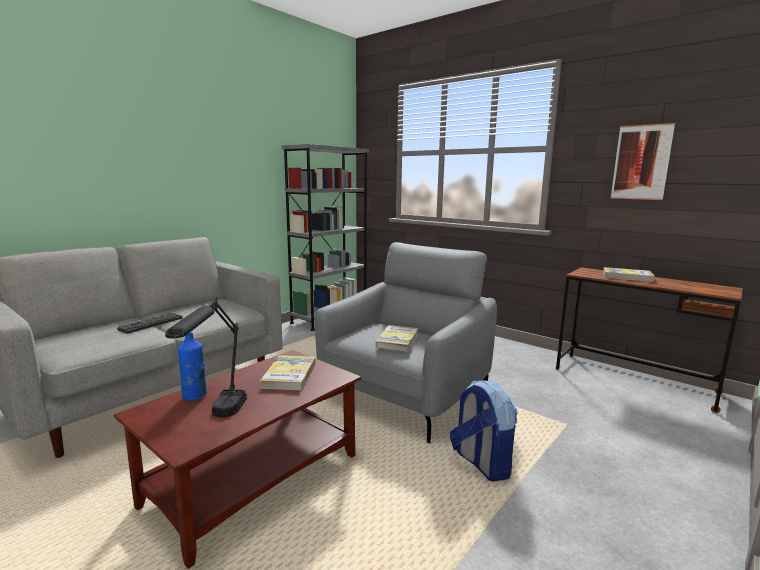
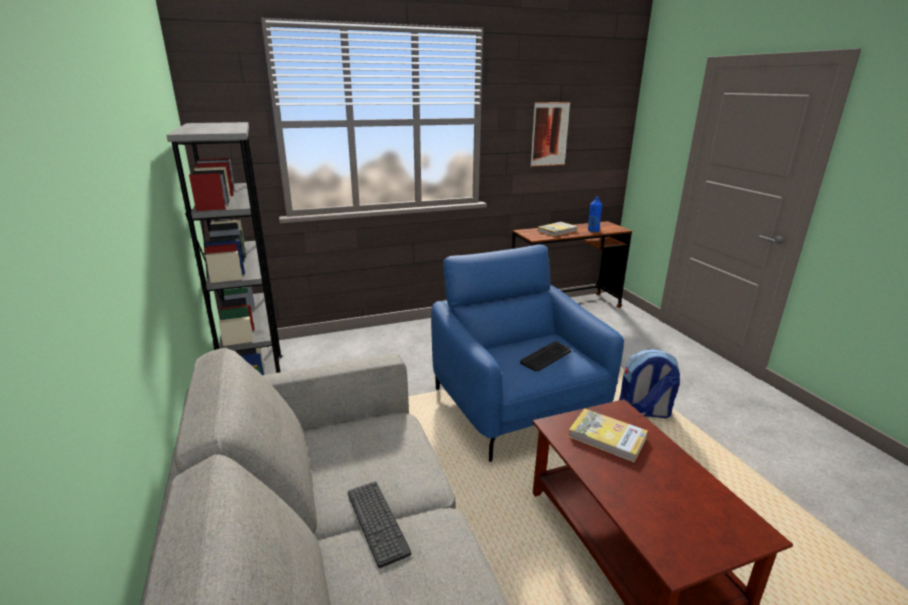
camera: 60 degrees left, 10 degrees up
(194, 396) = (640, 513): blue bottle -> blue bottle (593, 230)
(218, 421) = (704, 502): black table lamp -> none
(397, 340) = (546, 357): book -> keyboard
(405, 395) = (518, 406): grey armchair -> blue armchair

